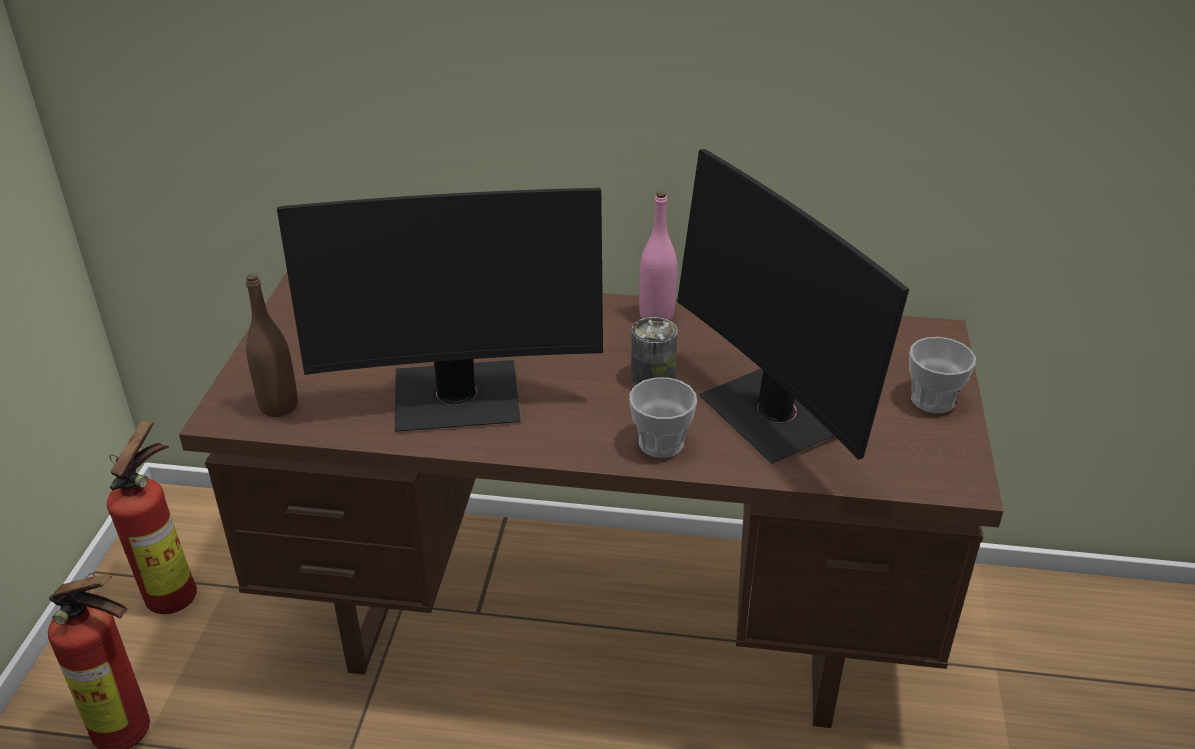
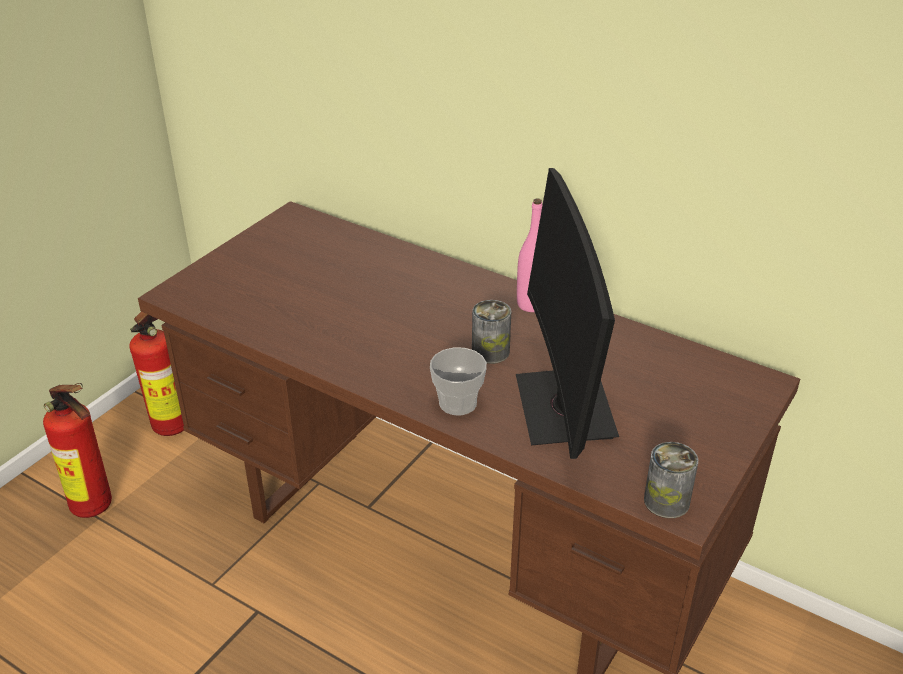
camera: 25 degrees right, 0 degrees up
(279, 406) = (212, 297): brown bottle -> none
(457, 399) = (335, 326): monitor -> none
(932, 400) = (713, 436): cup -> none
(940, 478) = (666, 501): none -> can

